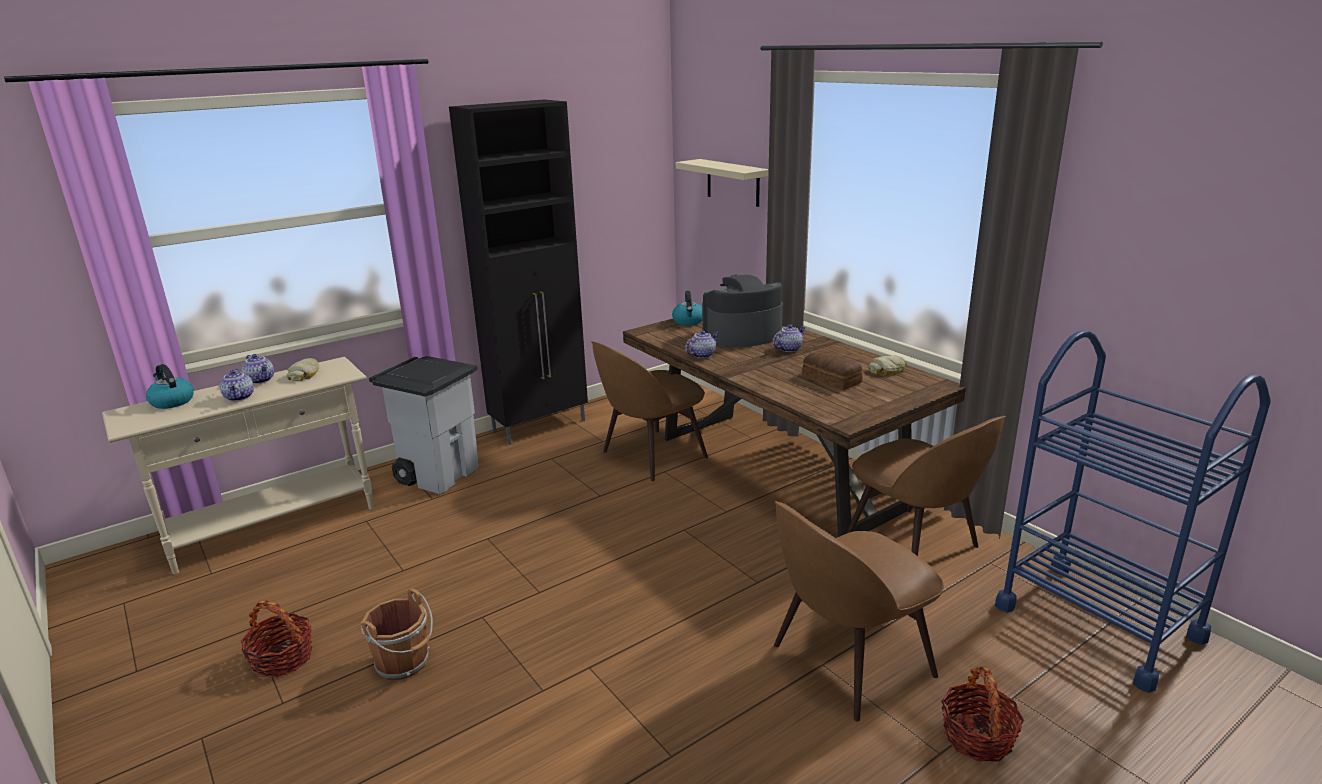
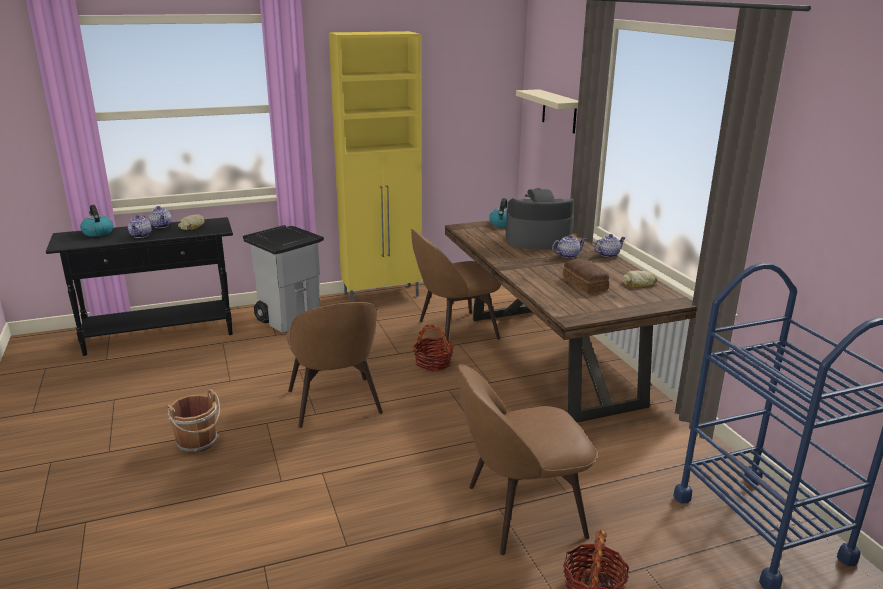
camera: 15 degrees right, 0 degrees up
(274, 526) = (160, 335): beige console table -> black console table
(283, 658) = (123, 423): basket -> basket (433, 363)
(541, 426) = (382, 295): black cabinet -> yellow cabinet
(702, 355) = (493, 251): teapot -> teapot (608, 254)
(915, 546) = (632, 437): brown chair -> brown chair (335, 404)

